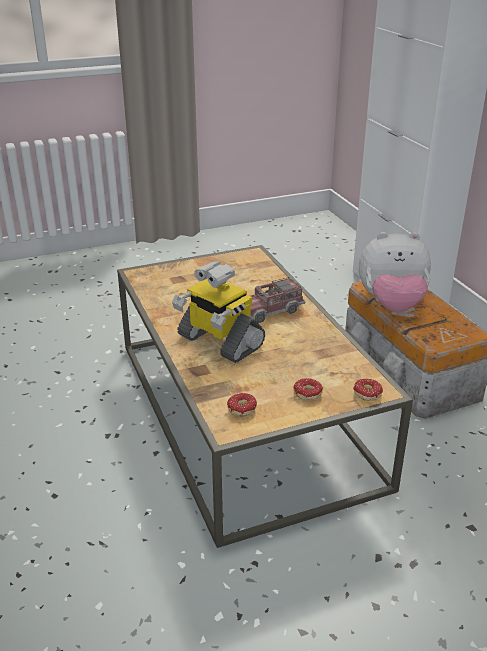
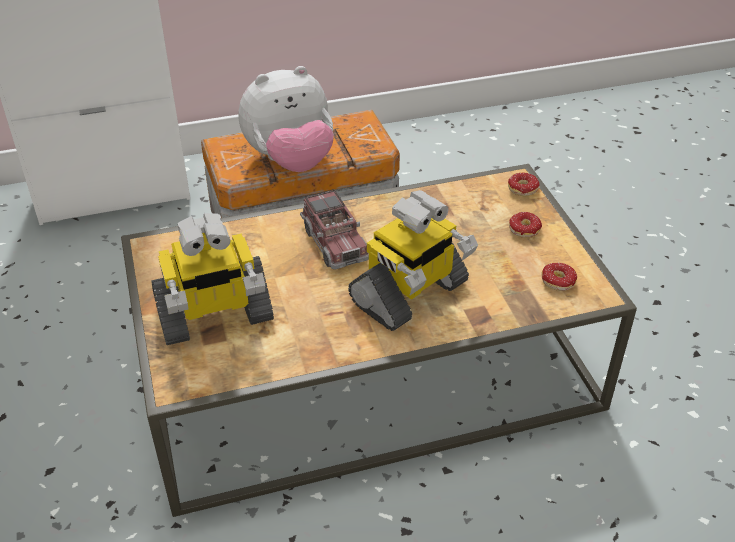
camera: 85 degrees left, 10 degrees up
(192, 278) = (214, 316): none -> toy robot
(391, 305) = (291, 161): plush toy -> plush toy turned 60 degrees clockwise

